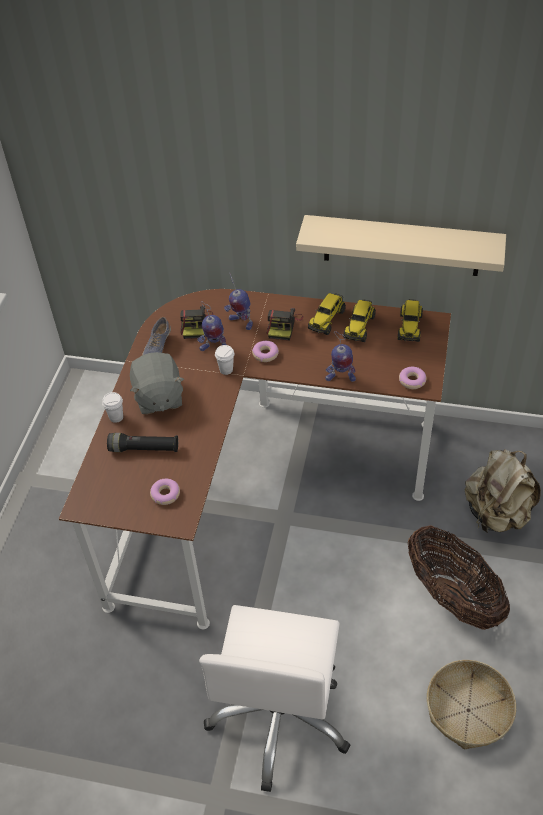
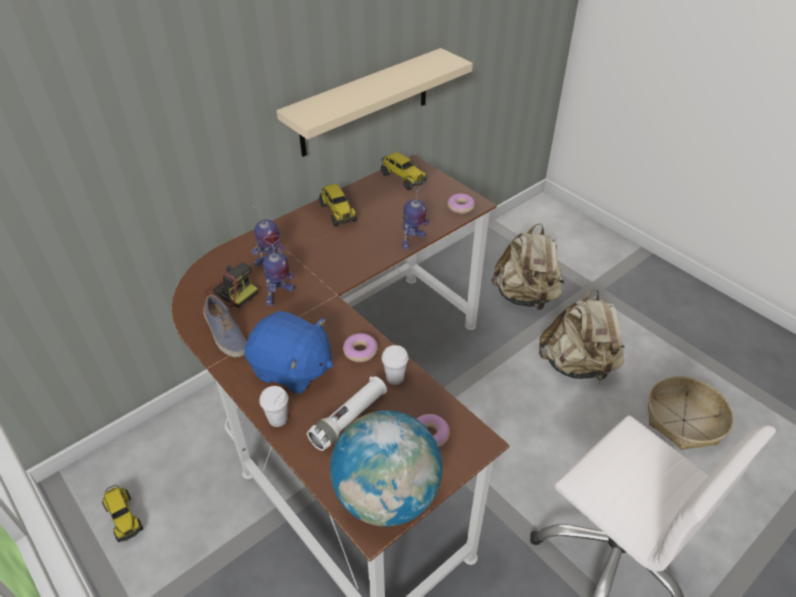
camera: 55 degrees left, 5 degrees down
(104, 500) = (387, 496): none -> globe
(144, 449) = (349, 419): black flashlight -> white flashlight
(158, 397) = (292, 369): grey plush toy -> blue plush toy
(226, 370) = (317, 301): white cup -> white cup (395, 377)
(265, 354) = (330, 267): donut -> donut (360, 351)
(283, 326) = (311, 239): camera -> none
(359, 327) = (369, 201): toy truck -> toy truck (124, 517)
(452, 596) = (577, 365): basket -> beige backpack

